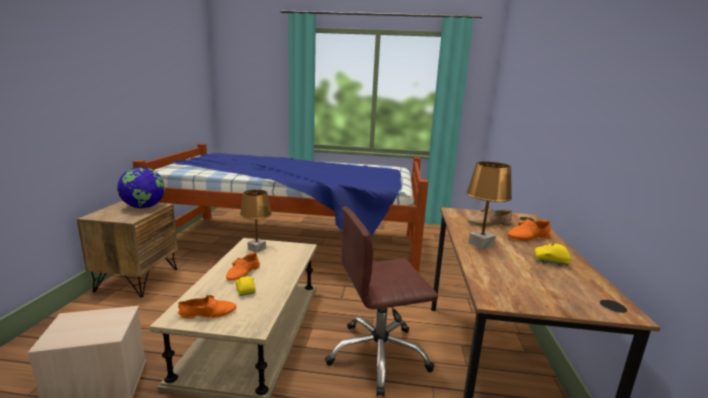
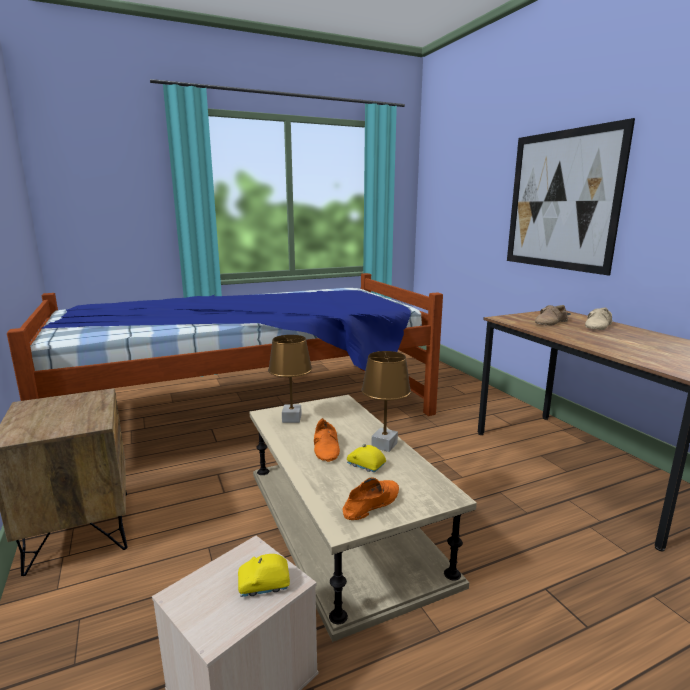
camera: 30 degrees left, 0 degrees up
(144, 207) = (78, 403): globe -> none
(378, 355) = (495, 493): brown office chair -> none
(481, 244) = (587, 339): brown table lamp -> brown table lamp (384, 445)
(529, 237) = (599, 326): orange shoe -> beige shoe
(550, 261) = (654, 340): yellow toy car -> yellow toy car (264, 585)
(555, 108) = (561, 201): none -> picture

